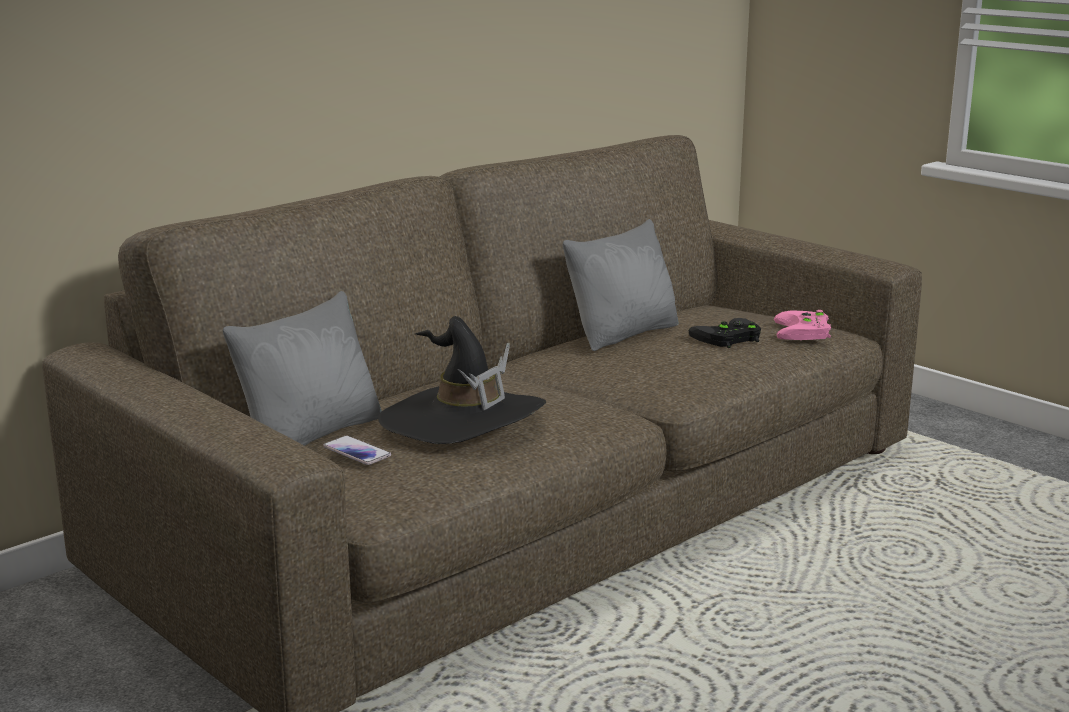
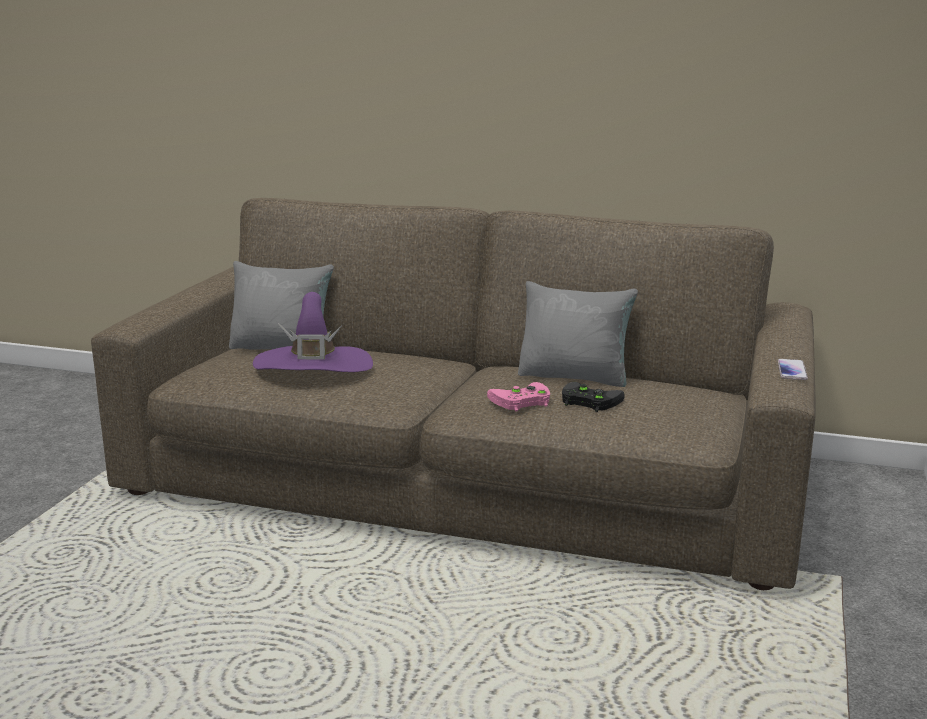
camera: 60 degrees right, 0 degrees up
(357, 452) = (242, 357): phone -> phone (792, 370)
(462, 421) = (313, 367): black hat -> purple hat
(804, 332) = (653, 423): pink game controller -> pink game controller (520, 401)

